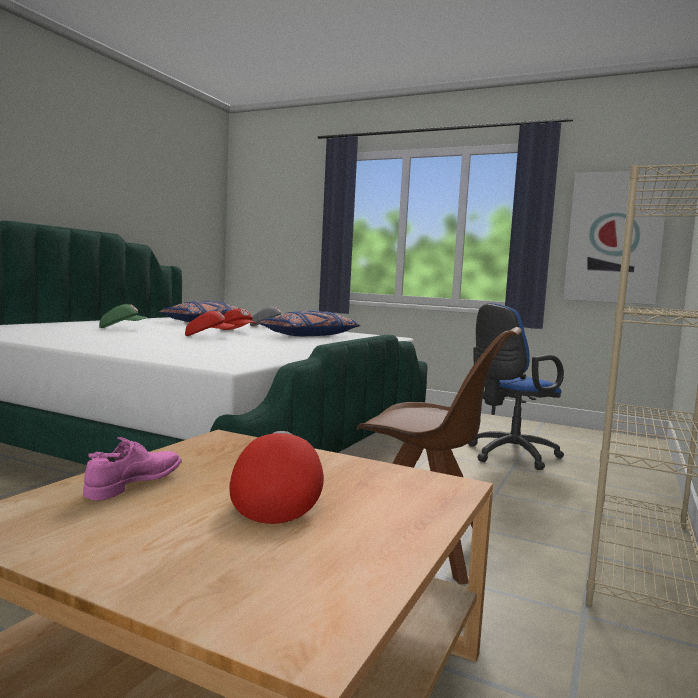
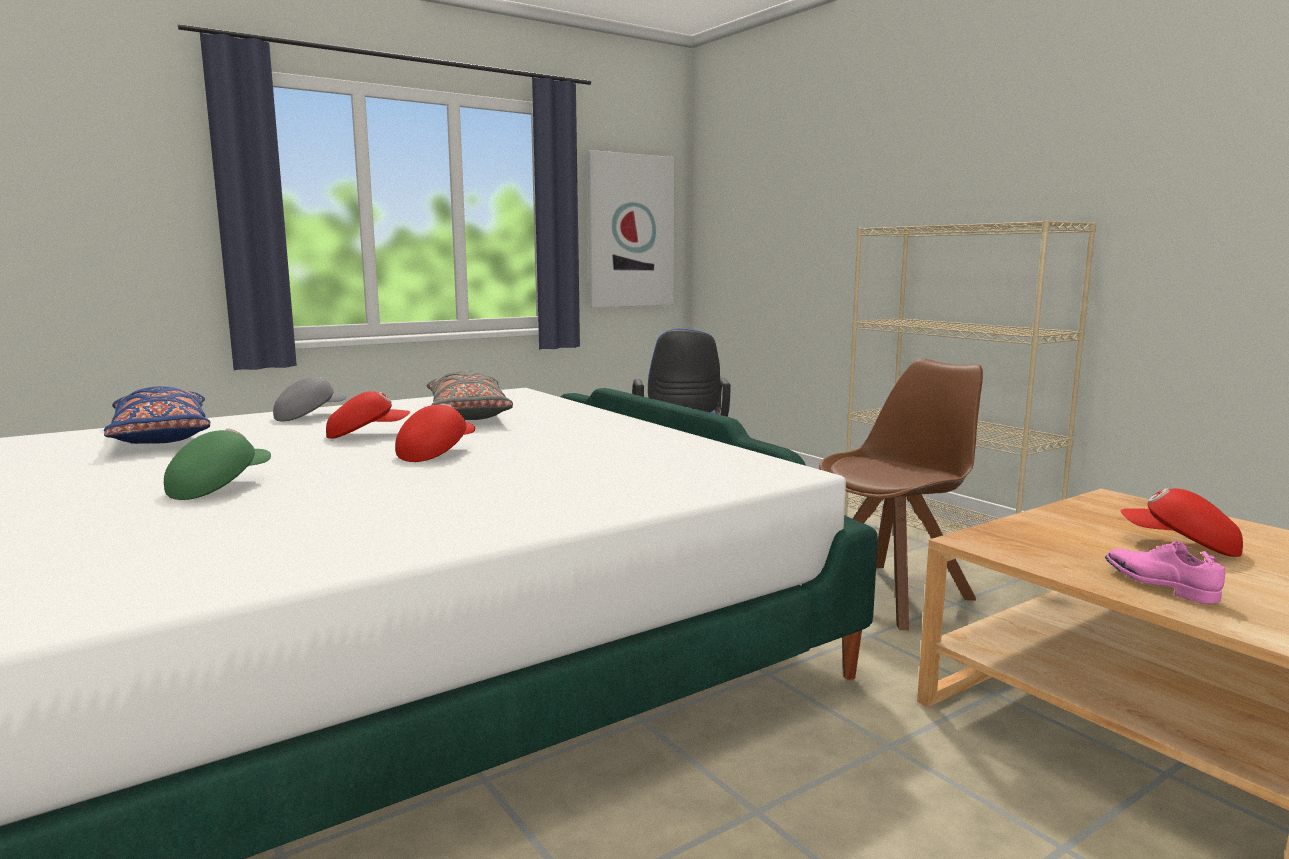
camera: 60 degrees left, 5 degrees up
(310, 335) = (468, 414): blue pillow -> grey pillow

